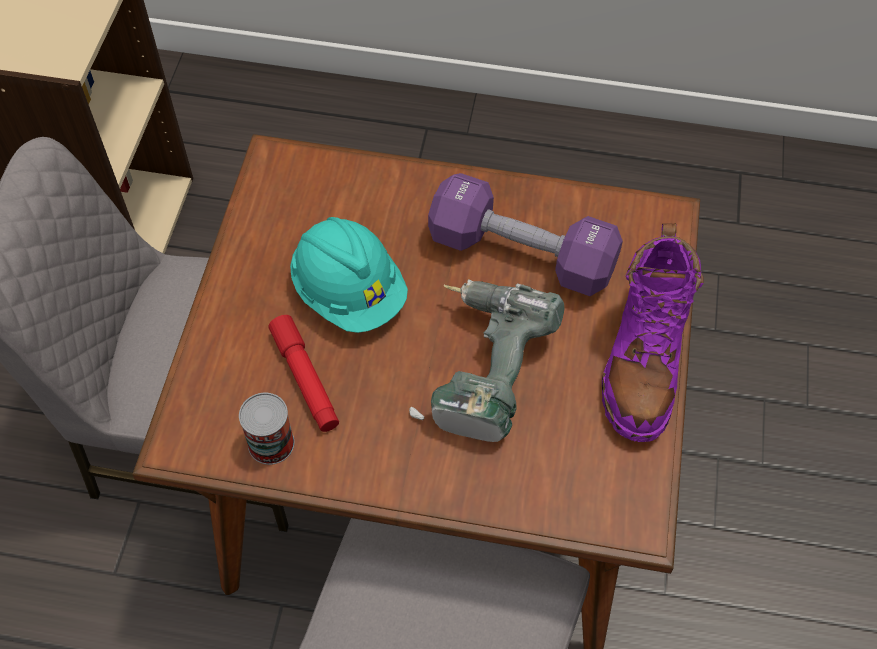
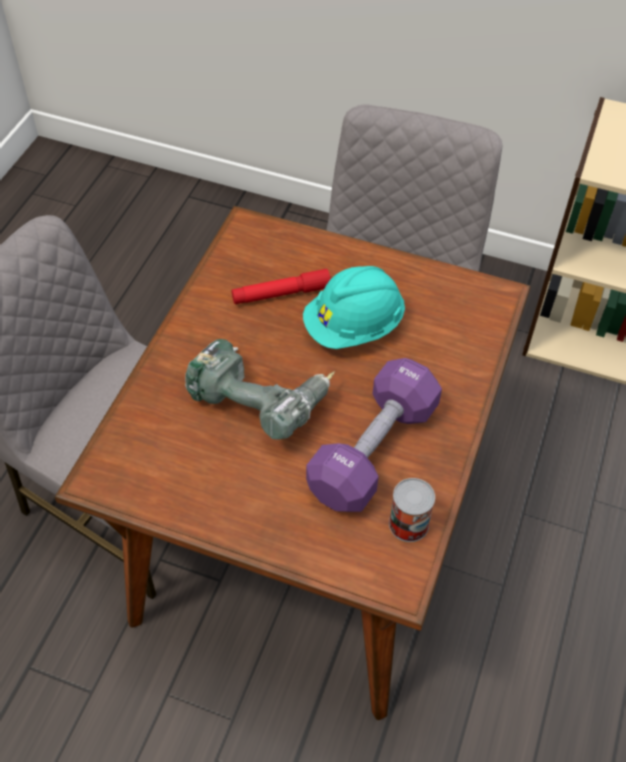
camera: 100 degrees right, 5 degrees down
(271, 443) = (234, 271): can -> can (408, 524)
(642, 362) = (240, 519): purple boot -> none

